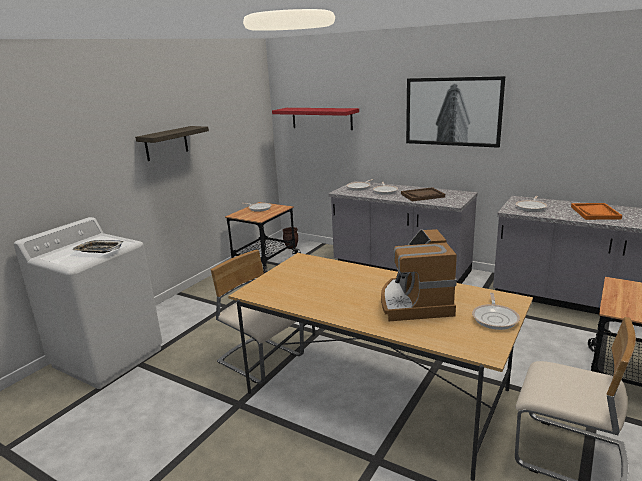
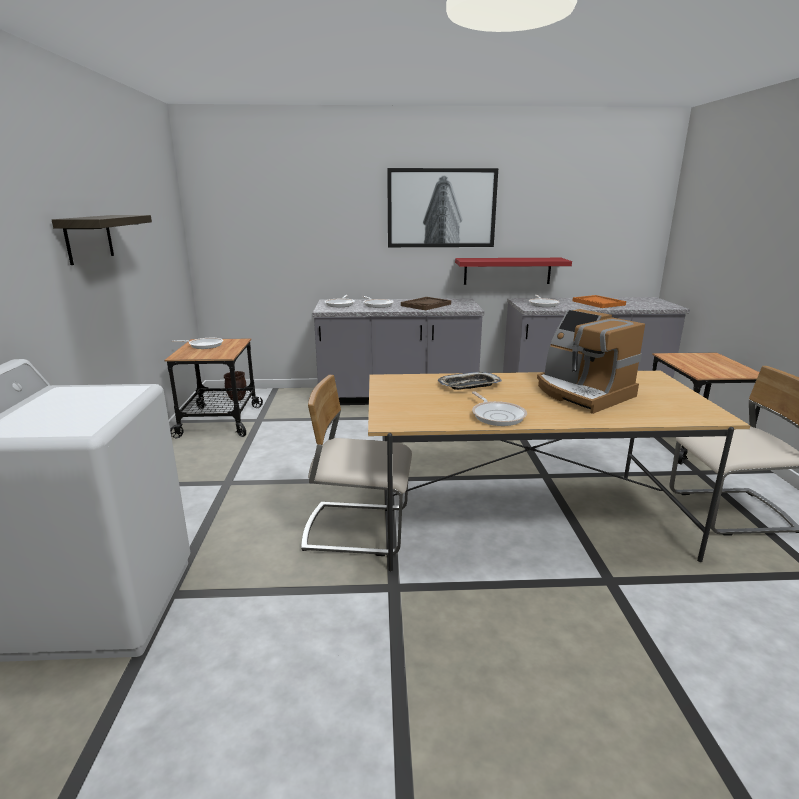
camera: 35 degrees left, 0 degrees up
(99, 250) = (98, 405): tray -> tray (469, 385)
(321, 118) = (267, 220): red shelf -> red shelf (507, 271)
(495, 318) = (668, 390): frying pan -> frying pan (497, 416)

